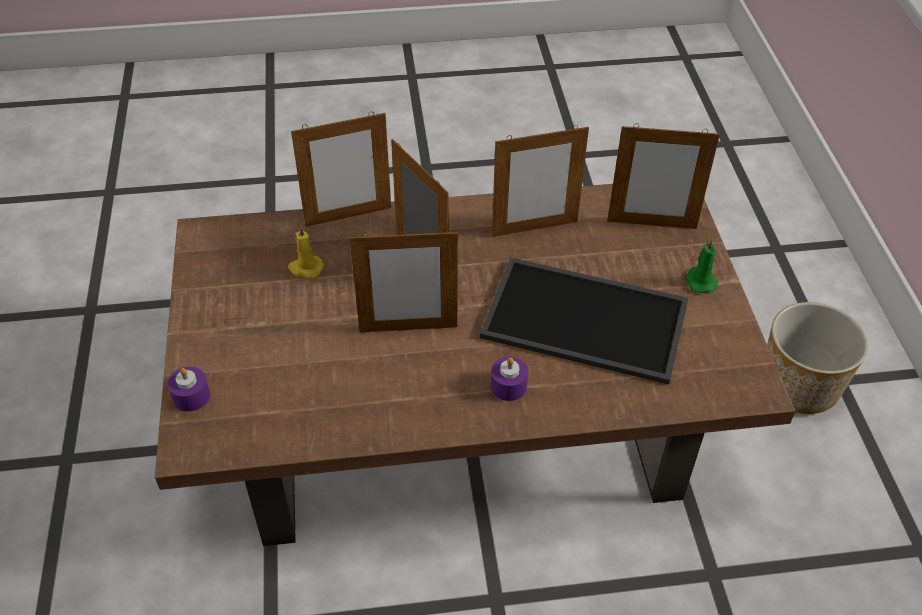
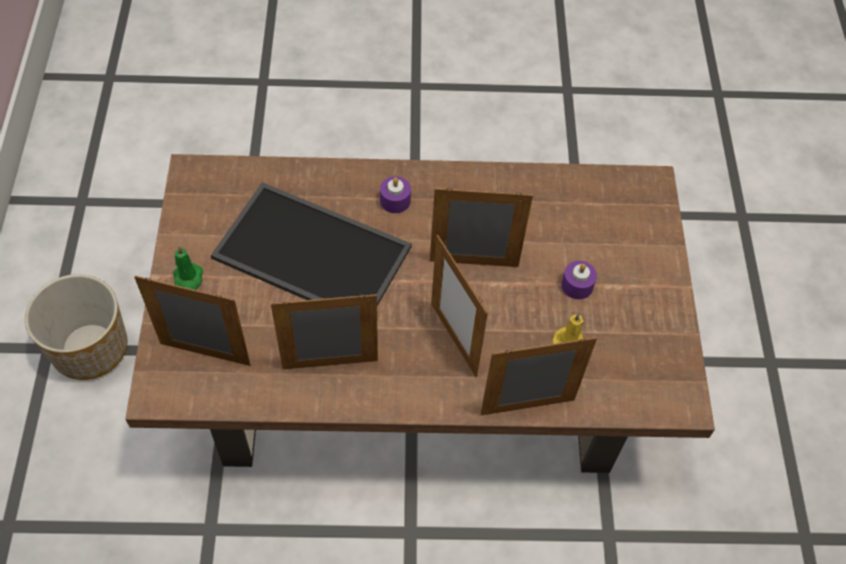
camera: 175 degrees left, 10 degrees up
(191, 396) = (658, 224): purple candle -> purple candle (577, 285)

